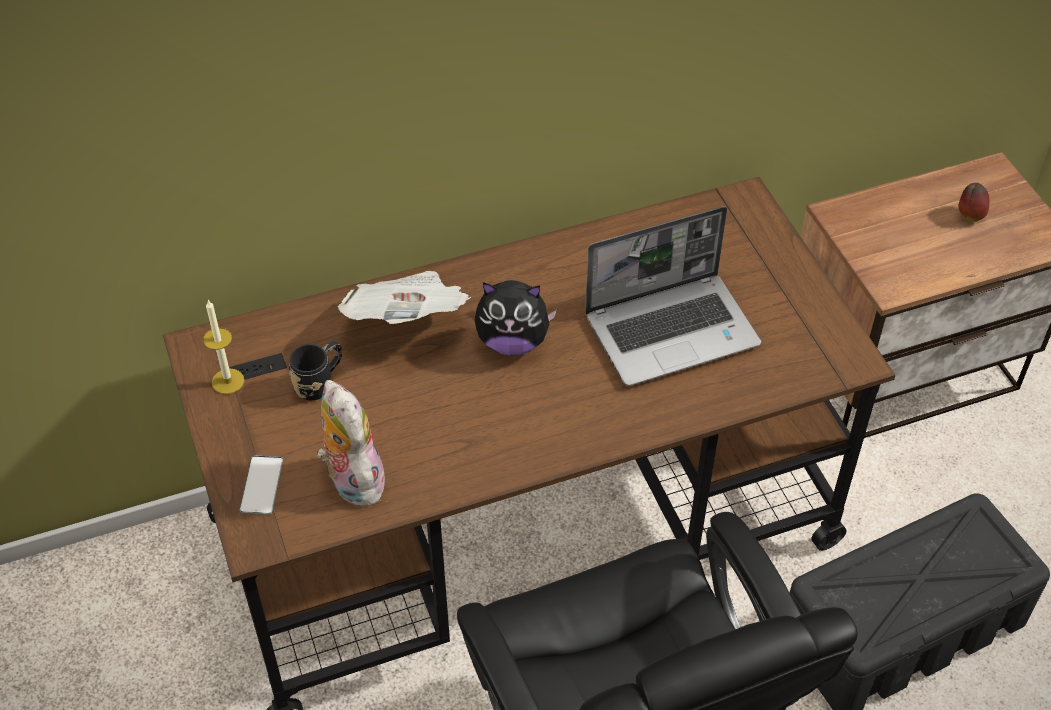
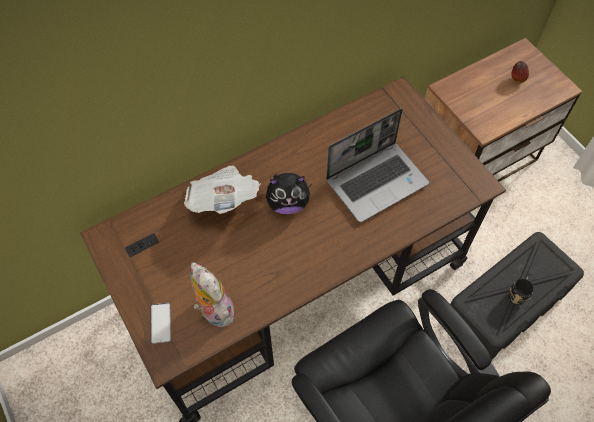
camera: 10 degrees left, 10 degrees up
(228, 381) = (126, 257): candle -> none
(319, 383) = (181, 249): black mug -> black mug (518, 293)

